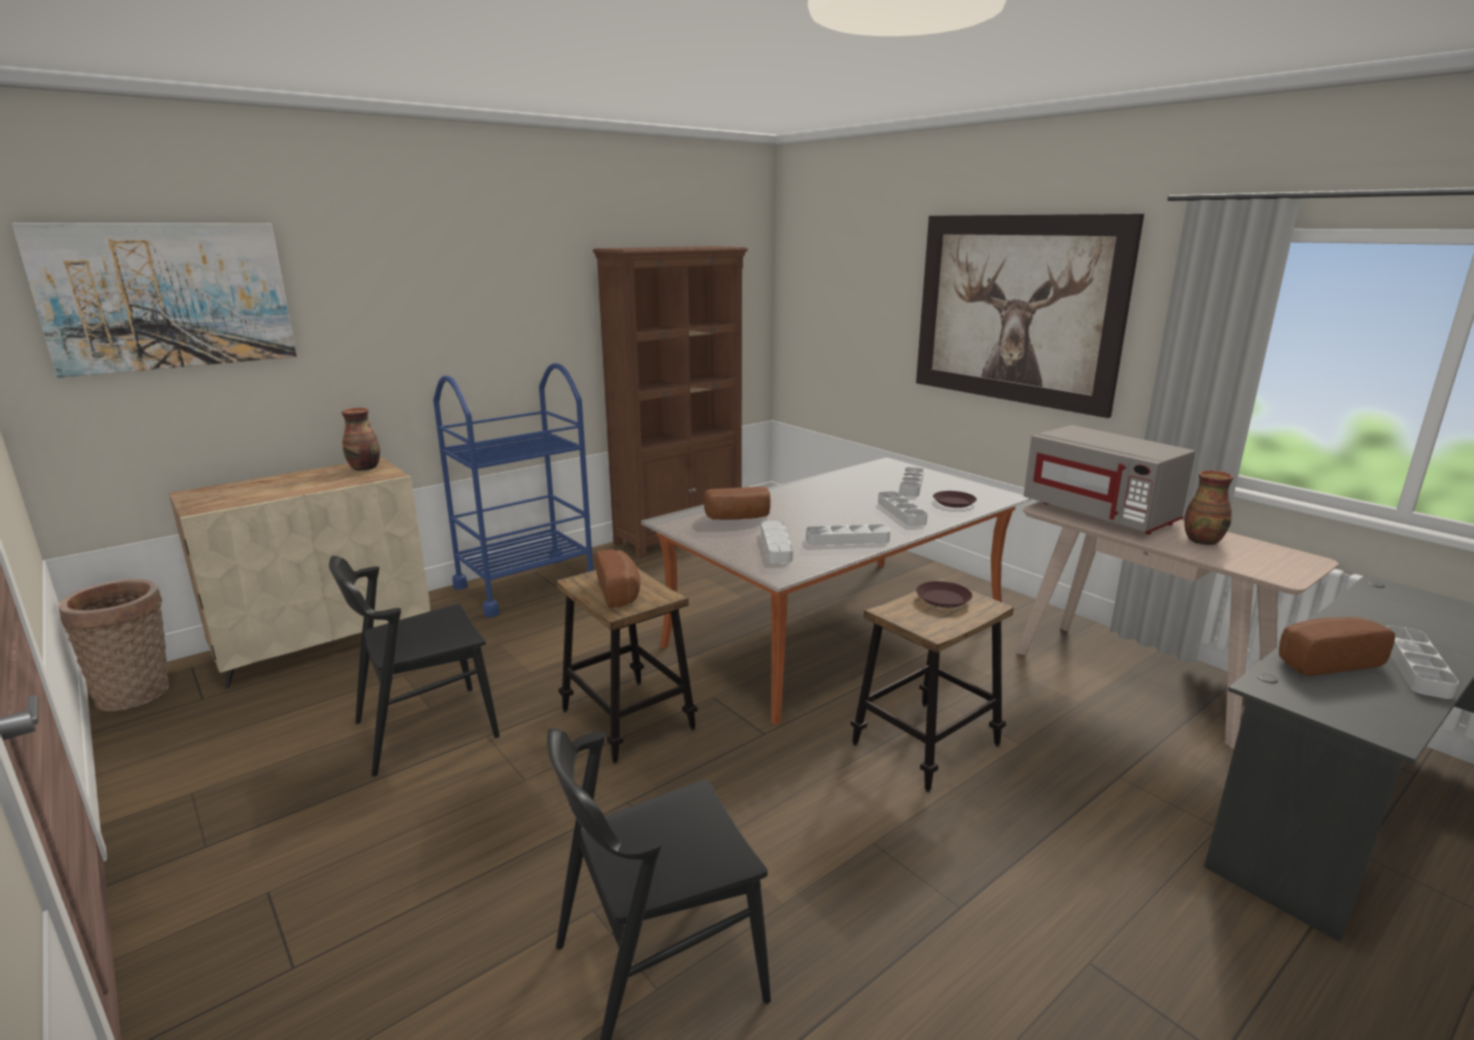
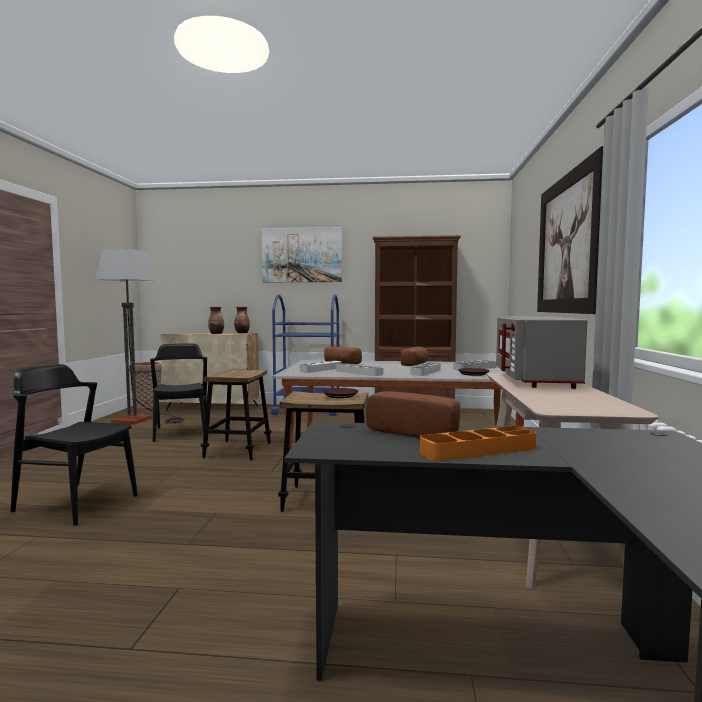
camera: 45 degrees right, 15 degrees down
(168, 296) = (193, 258): picture -> picture (302, 255)
(245, 736) = (142, 420): none -> floor lamp
(425, 729) = (181, 432): black chair -> black chair turned 60 degrees clockwise
(620, 591) = (234, 373): bread -> bread (416, 364)
(1202, 540) = (566, 394): vase -> vase (216, 333)
(1415, 666) = (478, 450): grey tray -> orange tray

